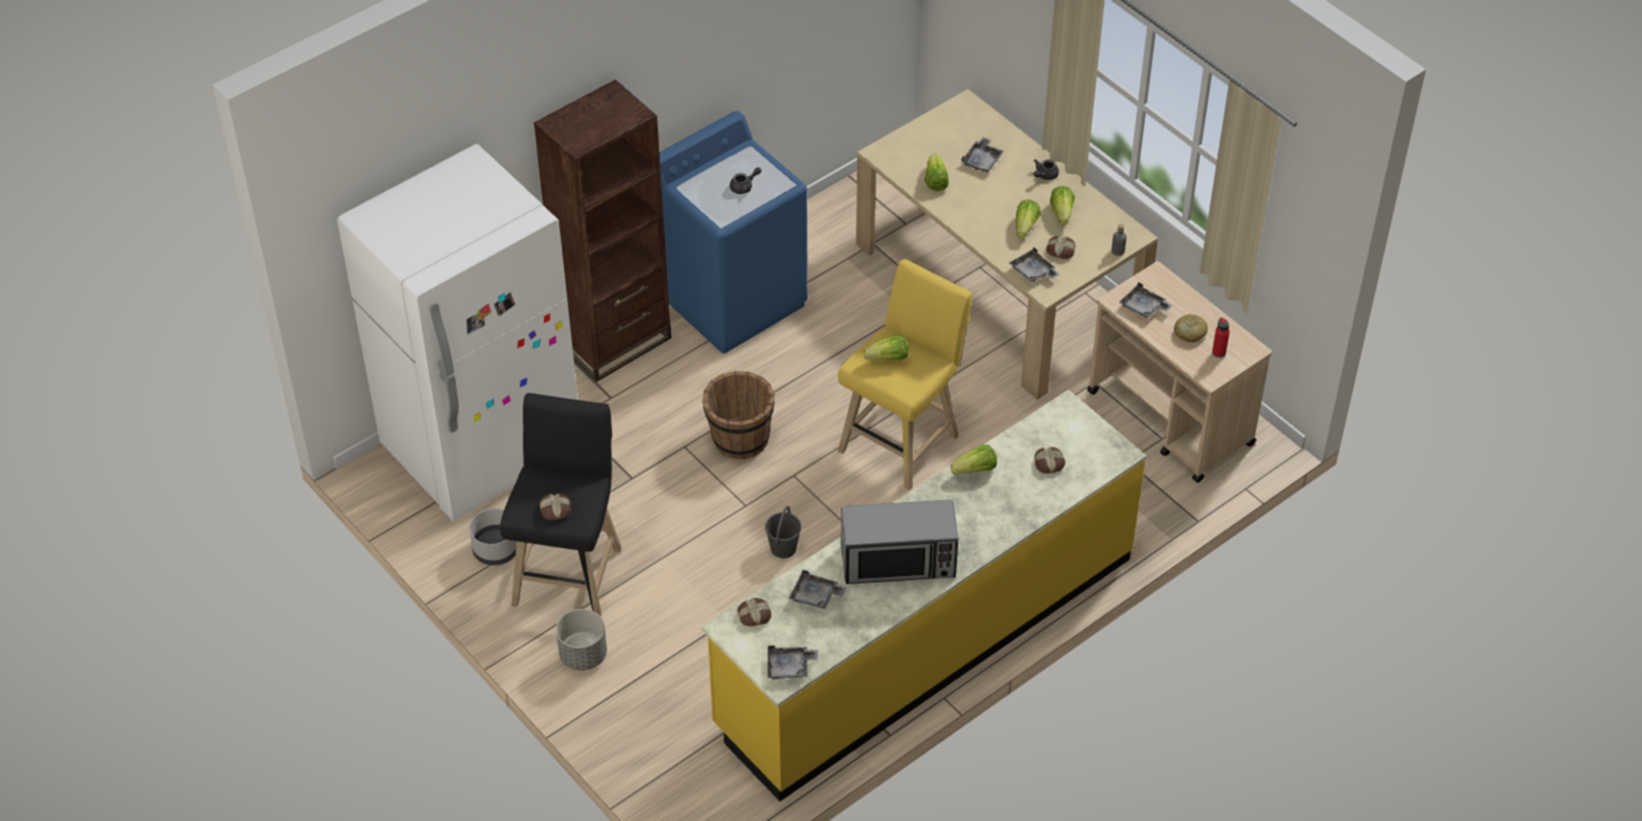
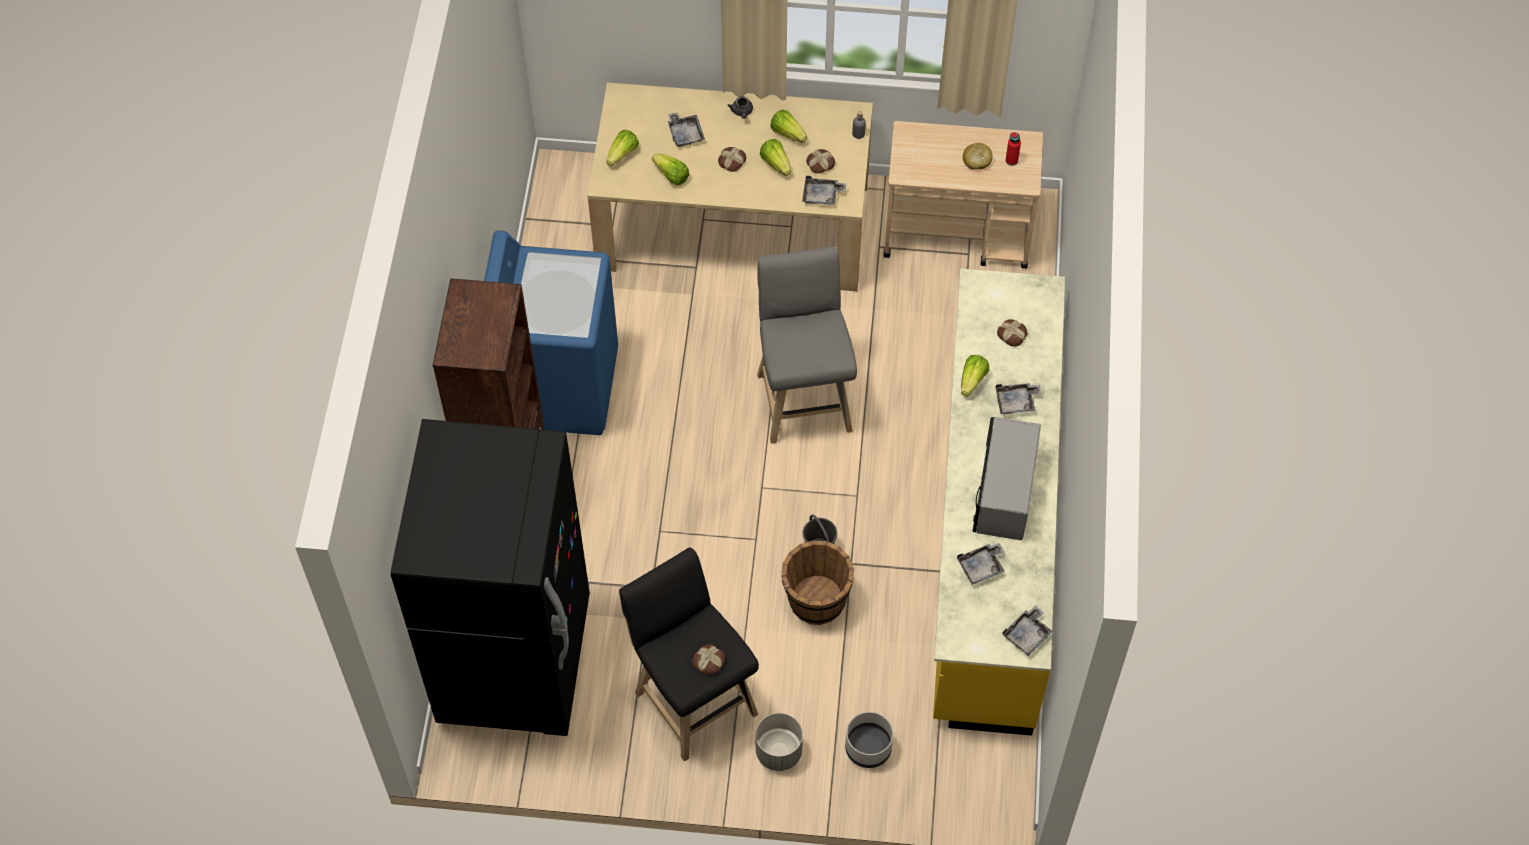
camera: 45 degrees left, 10 degrees up
(482, 449) = (515, 660): white fridge -> black fridge
(495, 550) = (620, 730): grey planter -> grey planter (868, 748)
(739, 439) = (692, 491): brown bucket -> brown bucket (816, 601)
(744, 186) = (564, 289): grey teapot -> none
(754, 614) = (958, 617): bread -> bread (731, 161)
(888, 358) = (799, 343): lettuce -> lettuce (622, 154)
(898, 561) = (1003, 492): microwave -> microwave turned 150 degrees clockwise
(902, 439) = (803, 397): yellow stool -> grey stool
(1143, 307) = (926, 164): grey tray -> grey tray (1016, 402)

